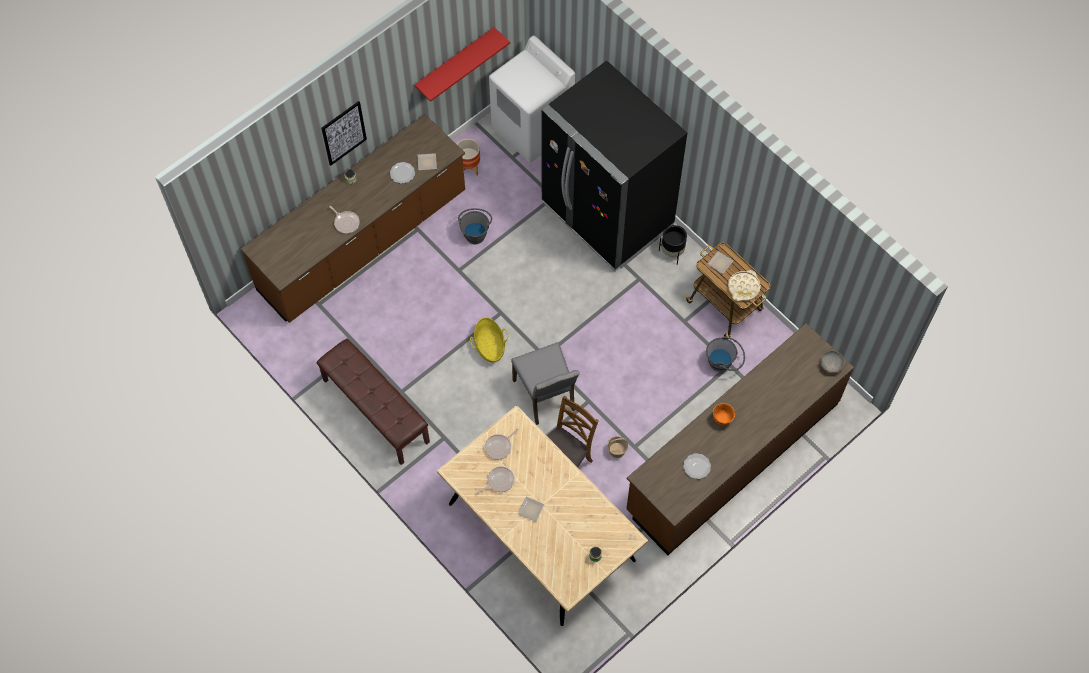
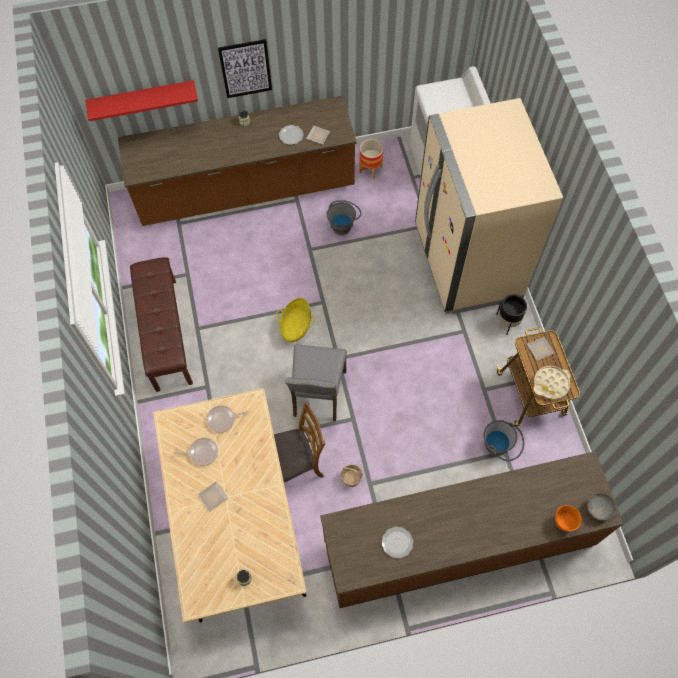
camera: 30 degrees right, 0 degrees up
(346, 222) = (217, 155): frying pan -> none
(455, 62) = (385, 55): red shelf -> red shelf (142, 98)
(607, 216) = (466, 262): black fridge -> beige fridge
(722, 419) = (452, 506): orange bowl -> orange bowl (564, 522)

